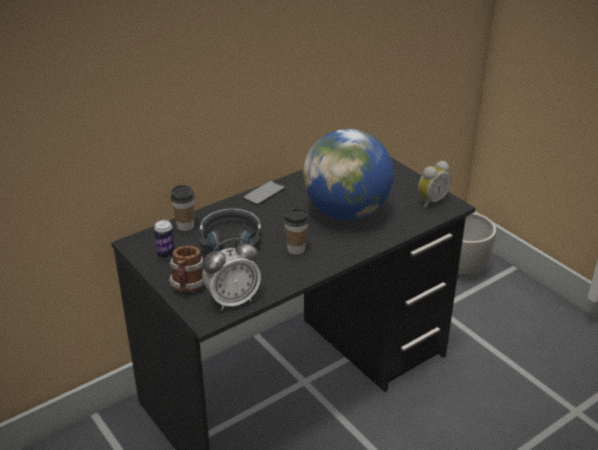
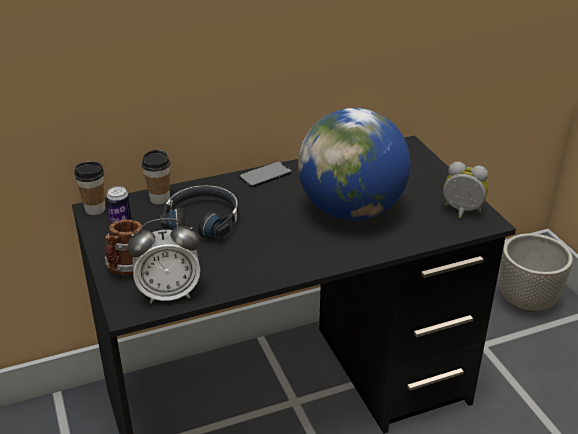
camera: 15 degrees right, 0 degrees up
(296, 249) = (271, 245): cup -> cup (95, 209)
(431, 201) = (461, 212): alarm clock -> alarm clock turned 135 degrees counterclockwise

